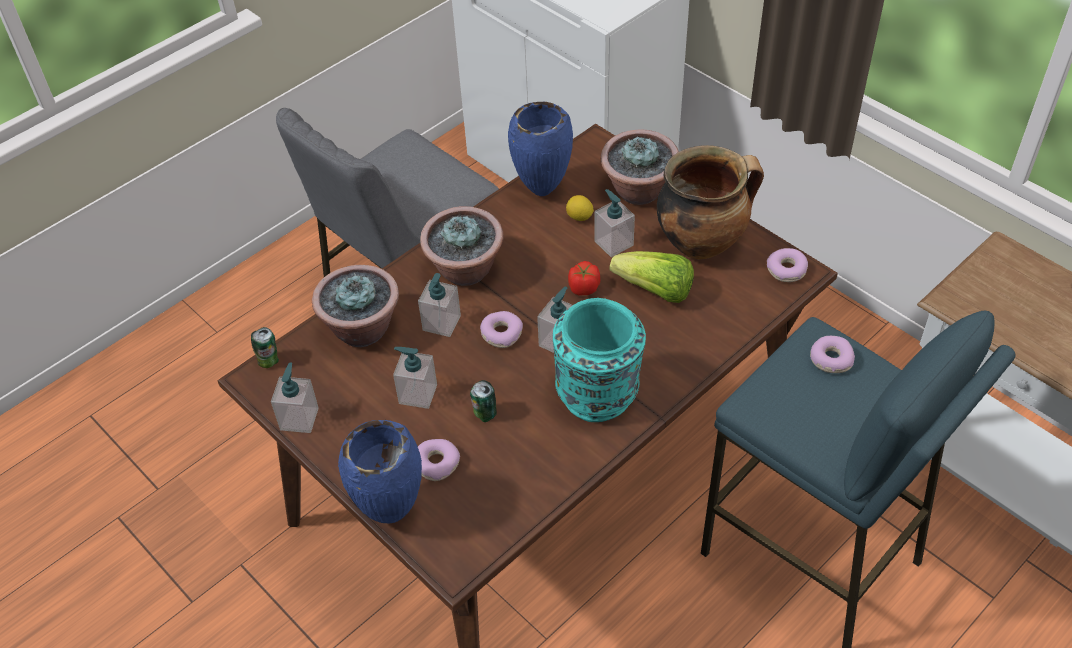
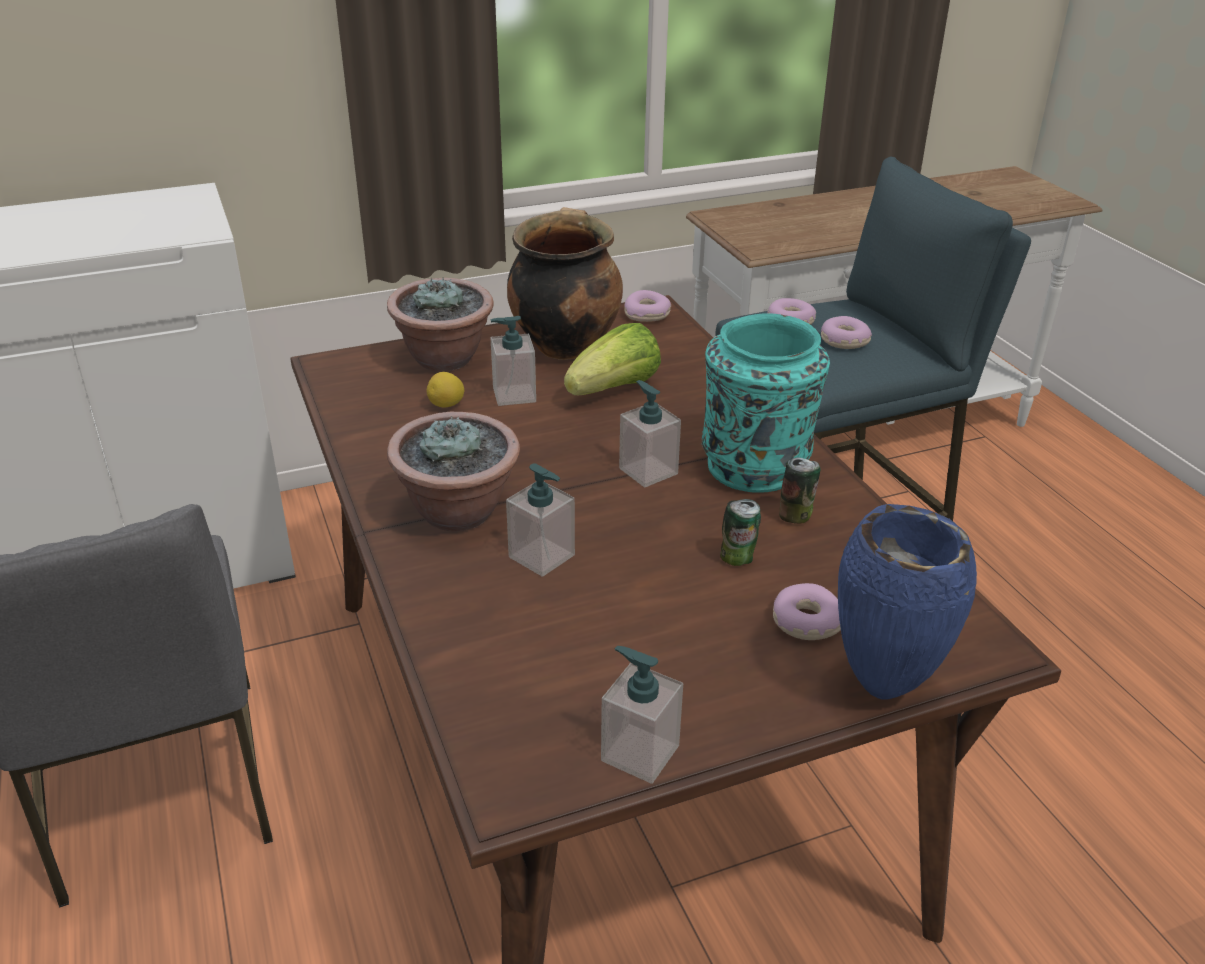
camera: 70 degrees left, 15 degrees down
(269, 361) = (481, 765): can -> can (795, 516)
(362, 329) = (493, 637): potted plant -> none
(417, 394) = (664, 610): soap dispenser -> none
(501, 333) = (601, 511): donut -> donut (844, 341)
(542, 192) = (372, 419): blue vase -> none
(583, 288) = (570, 432): tomato -> none

